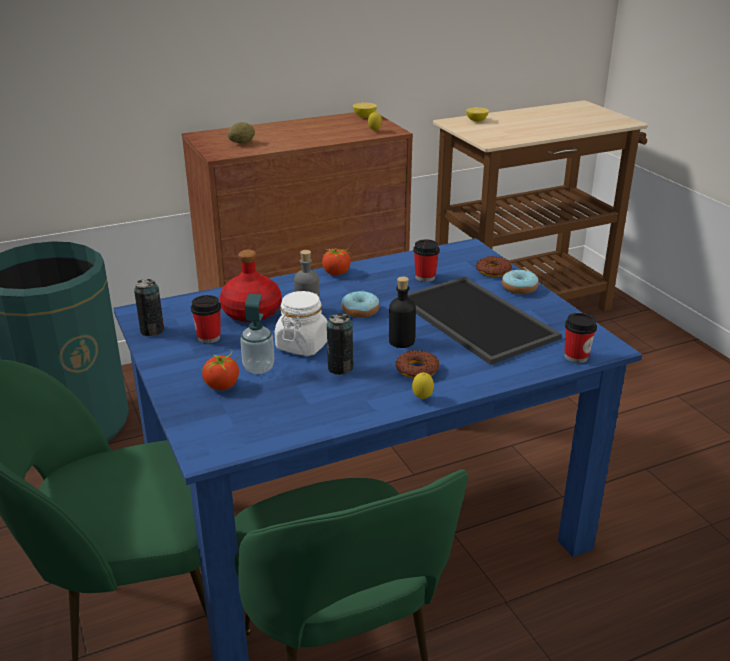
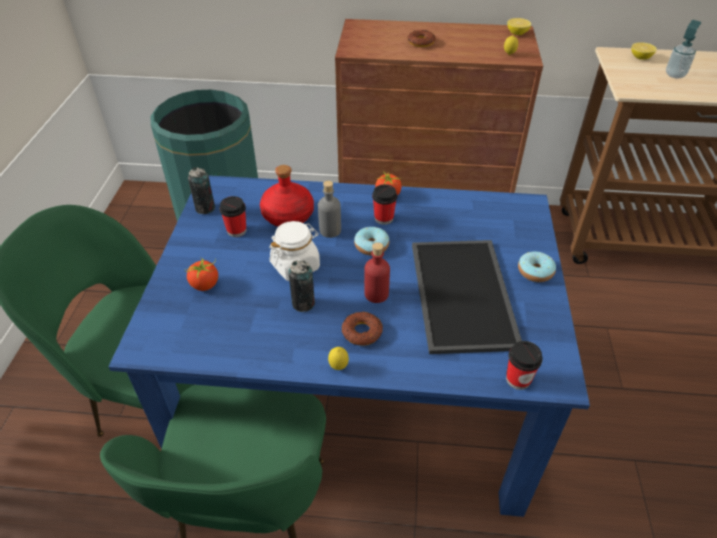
camera: 30 degrees right, 15 degrees up
(242, 143) = (380, 42): potato -> none
(258, 368) = (245, 277): soap dispenser -> soap dispenser (675, 75)
(401, 341) = (376, 294): black bottle -> red bottle
(425, 277) = (459, 227): cup -> cup (383, 218)
(493, 271) = (528, 241): donut -> donut (421, 42)

